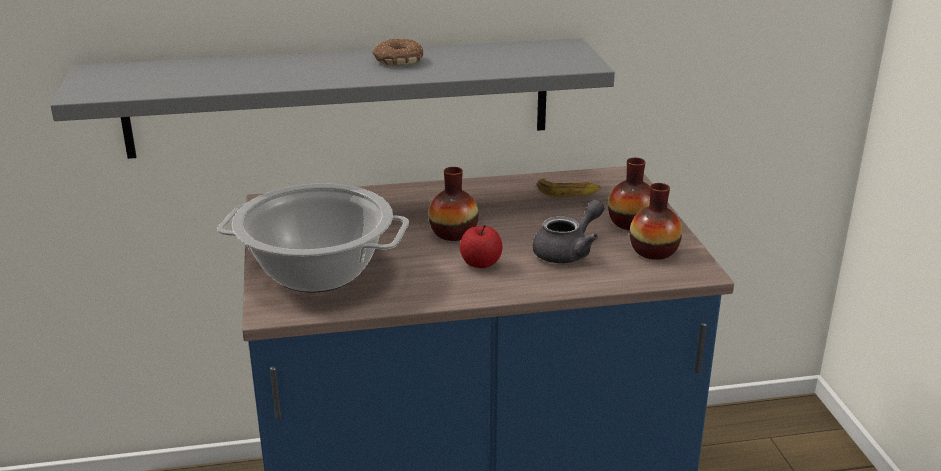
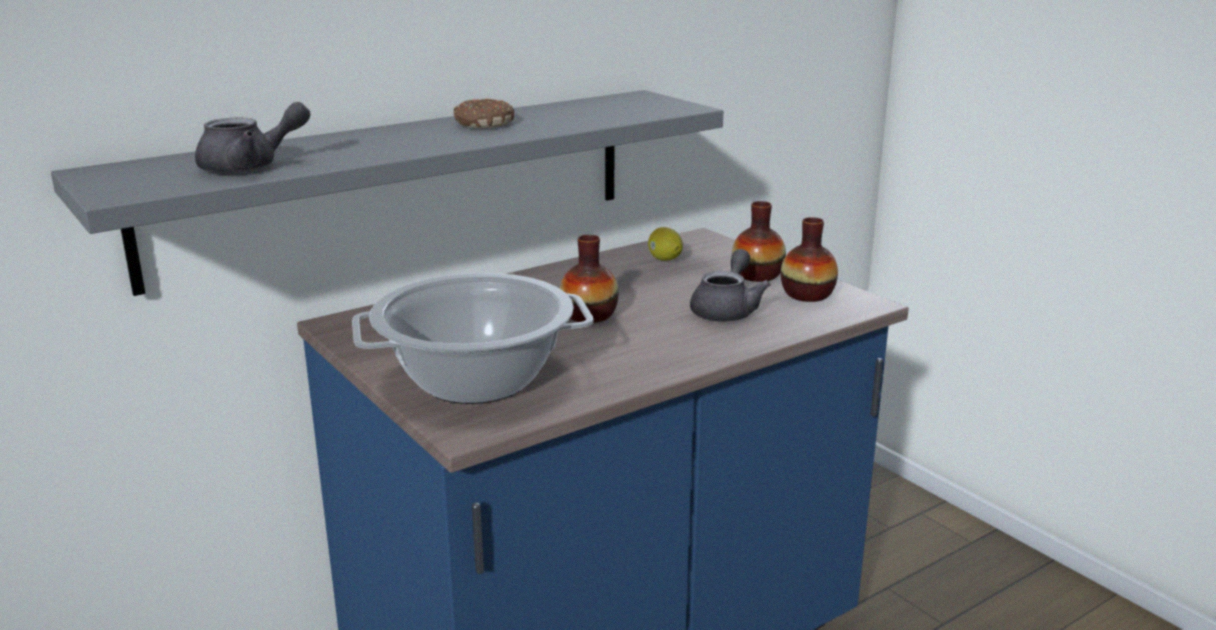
camera: 25 degrees left, 5 degrees down
(188, 81) = (250, 167): none -> grey teapot
(481, 264) = (651, 337): apple -> none
(568, 192) = (665, 260): banana -> lemon

